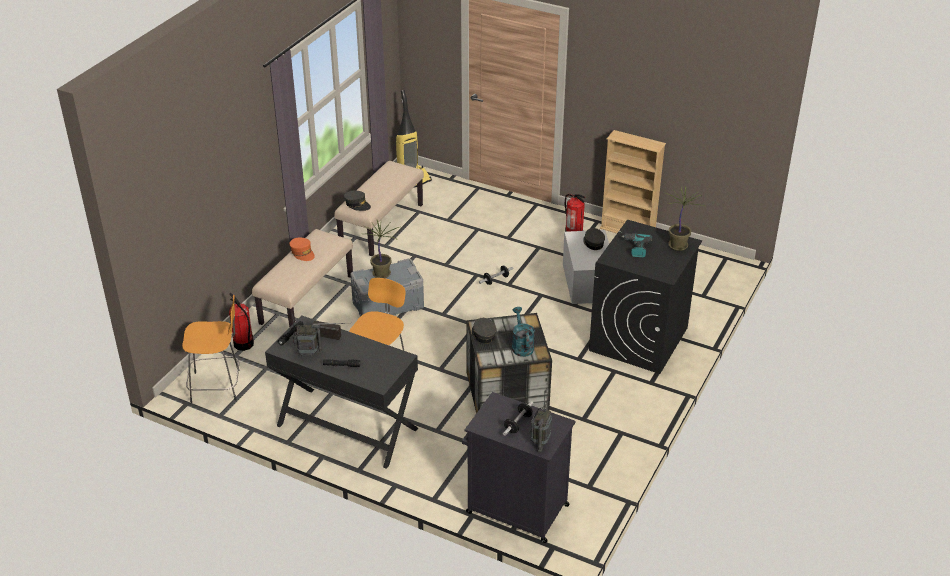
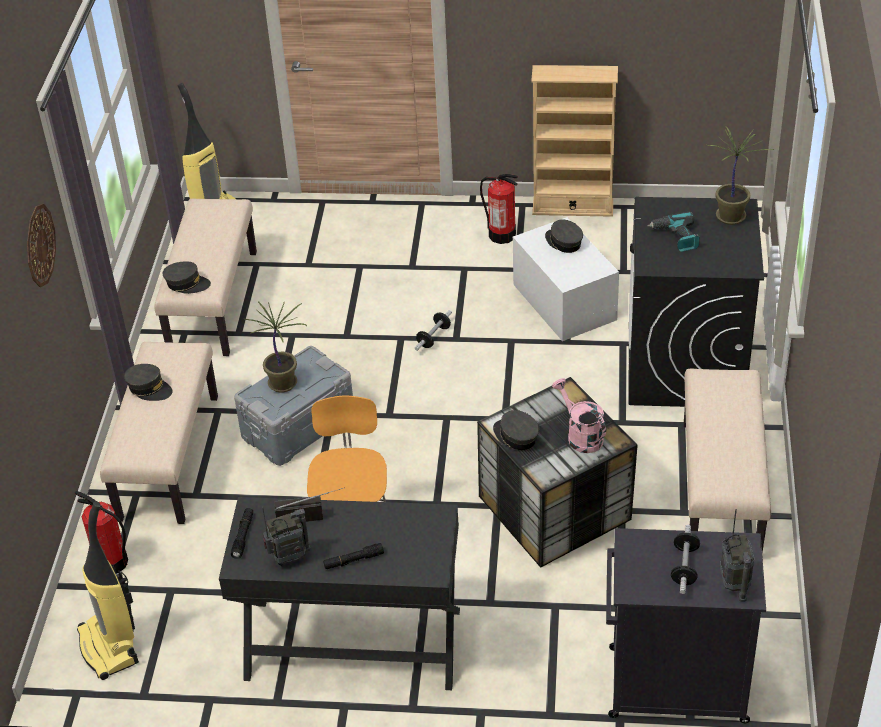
camera: 20 degrees left, 5 degrees up
(217, 386) = (110, 647): orange stool -> vacuum cleaner
(248, 145) = (39, 245): none -> wall clock
(302, 253) = (149, 388): orange cap -> grey cap
(521, 345) = (580, 435): turquoise watering can -> pink watering can
(615, 414) = (722, 490): none -> beige bench

